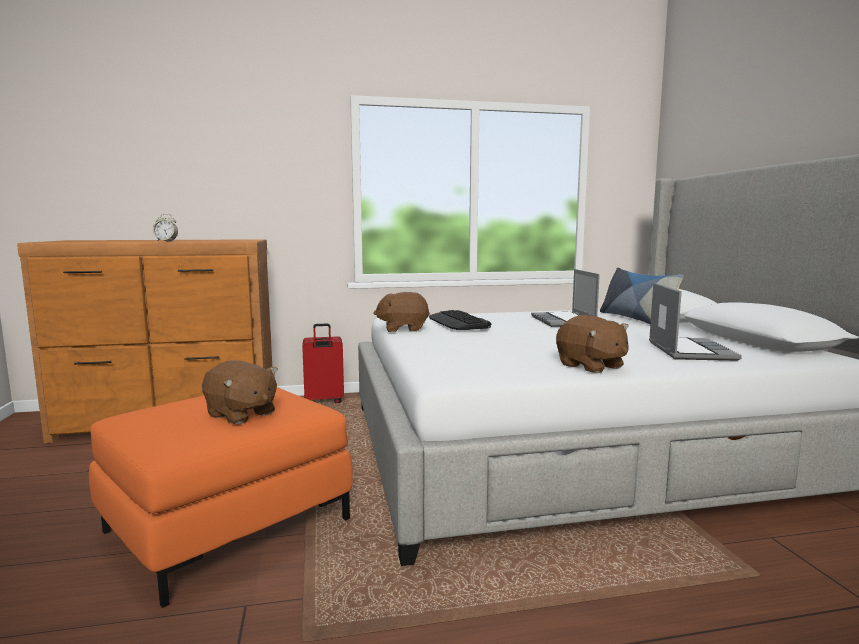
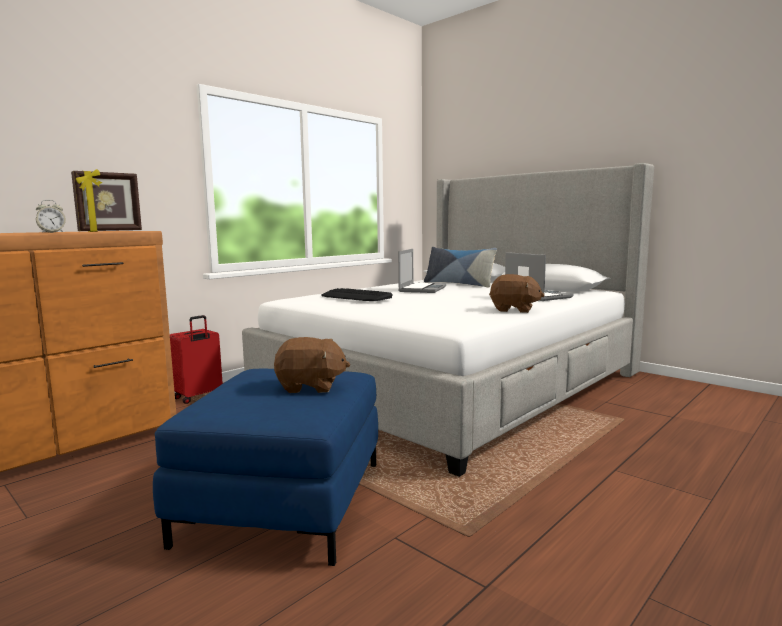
camera: 35 degrees left, 0 degrees up
(218, 241) = (111, 231): none -> picture frame
(228, 525) = (284, 501): orange ottoman -> blue ottoman
(403, 329) = (324, 306): brown plush toy -> none
(564, 321) = (422, 289): laptop -> laptop turned 120 degrees counterclockwise

